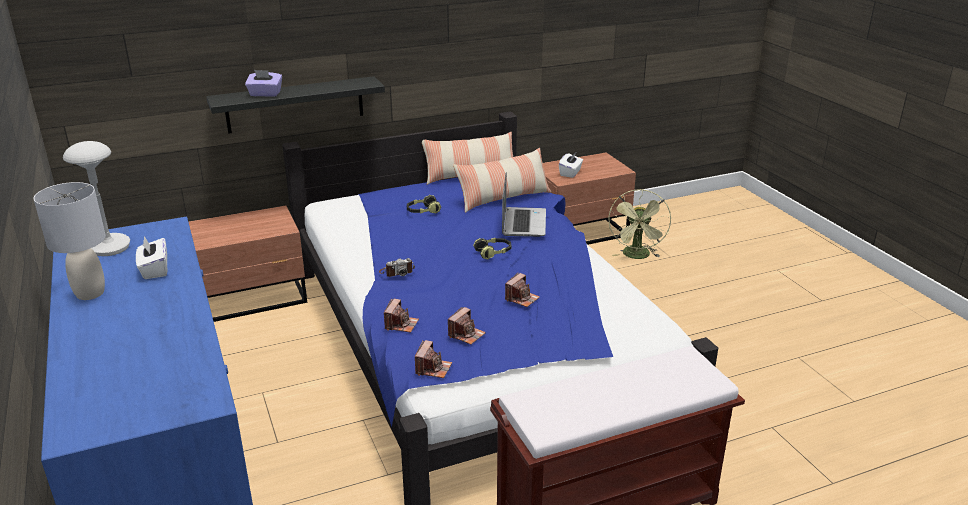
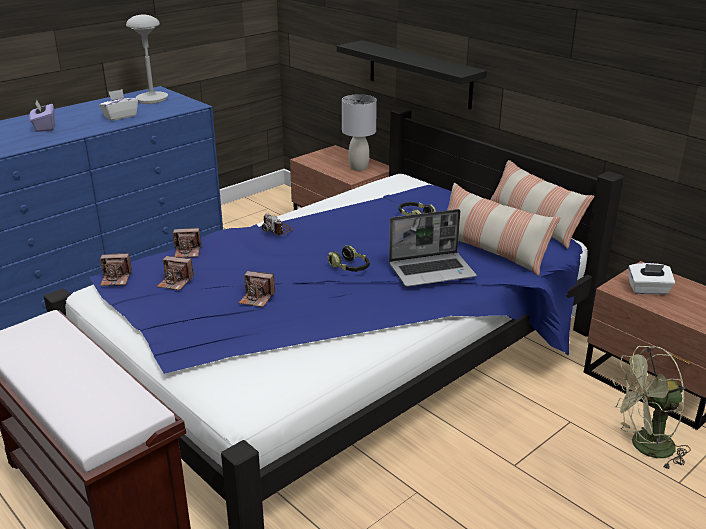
camera: 70 degrees right, 0 degrees up
(90, 293) = (82, 110): grey table lamp -> grey table lamp (358, 168)
(265, 94) = (385, 51): purple tissue box -> purple tissue box (44, 127)

